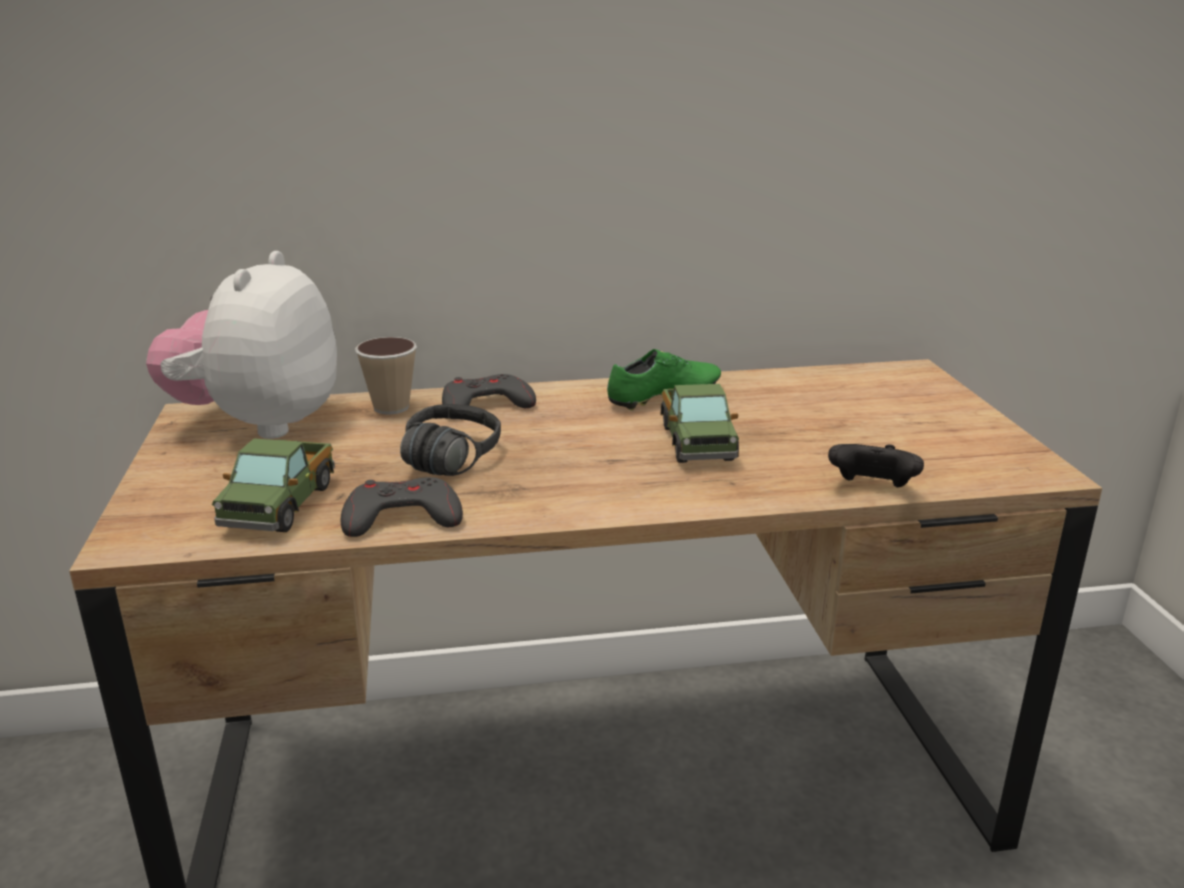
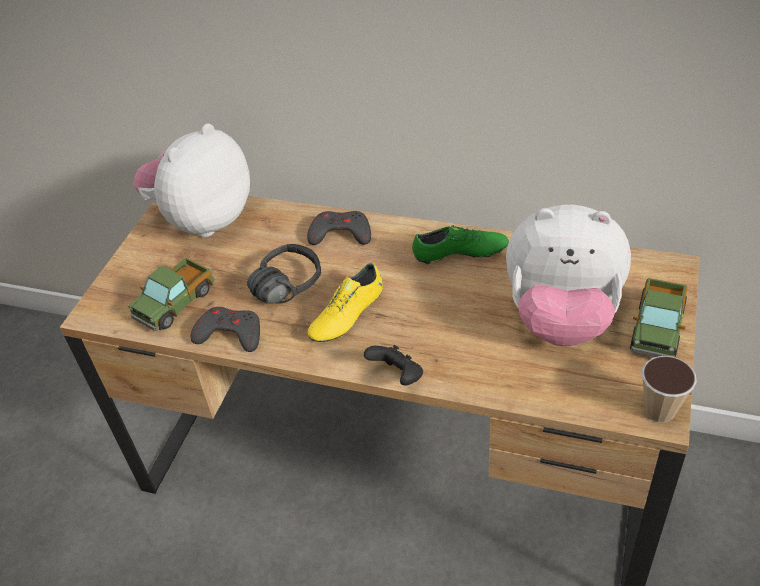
camera: 30 degrees right, 20 degrees up
(391, 407) = (284, 221): cup -> cup (659, 410)
(568, 469) = (347, 315): none -> yellow shoe
(696, 443) = (444, 312): toy truck -> toy truck (657, 328)
(843, 423) = (562, 318): none -> plush toy
(872, 489) = (520, 395): black game controller -> black game controller (397, 376)

